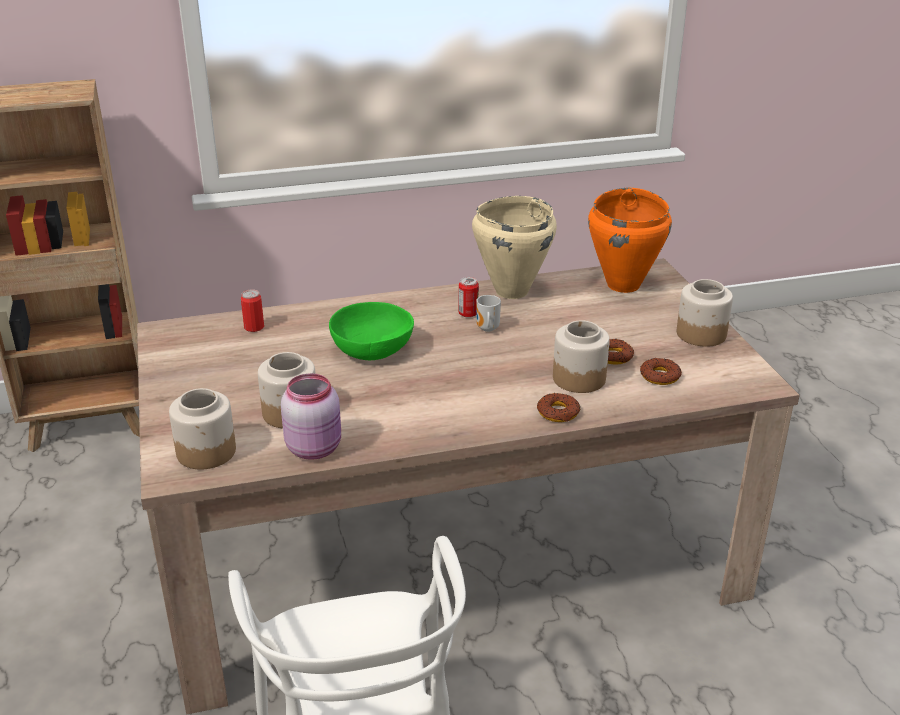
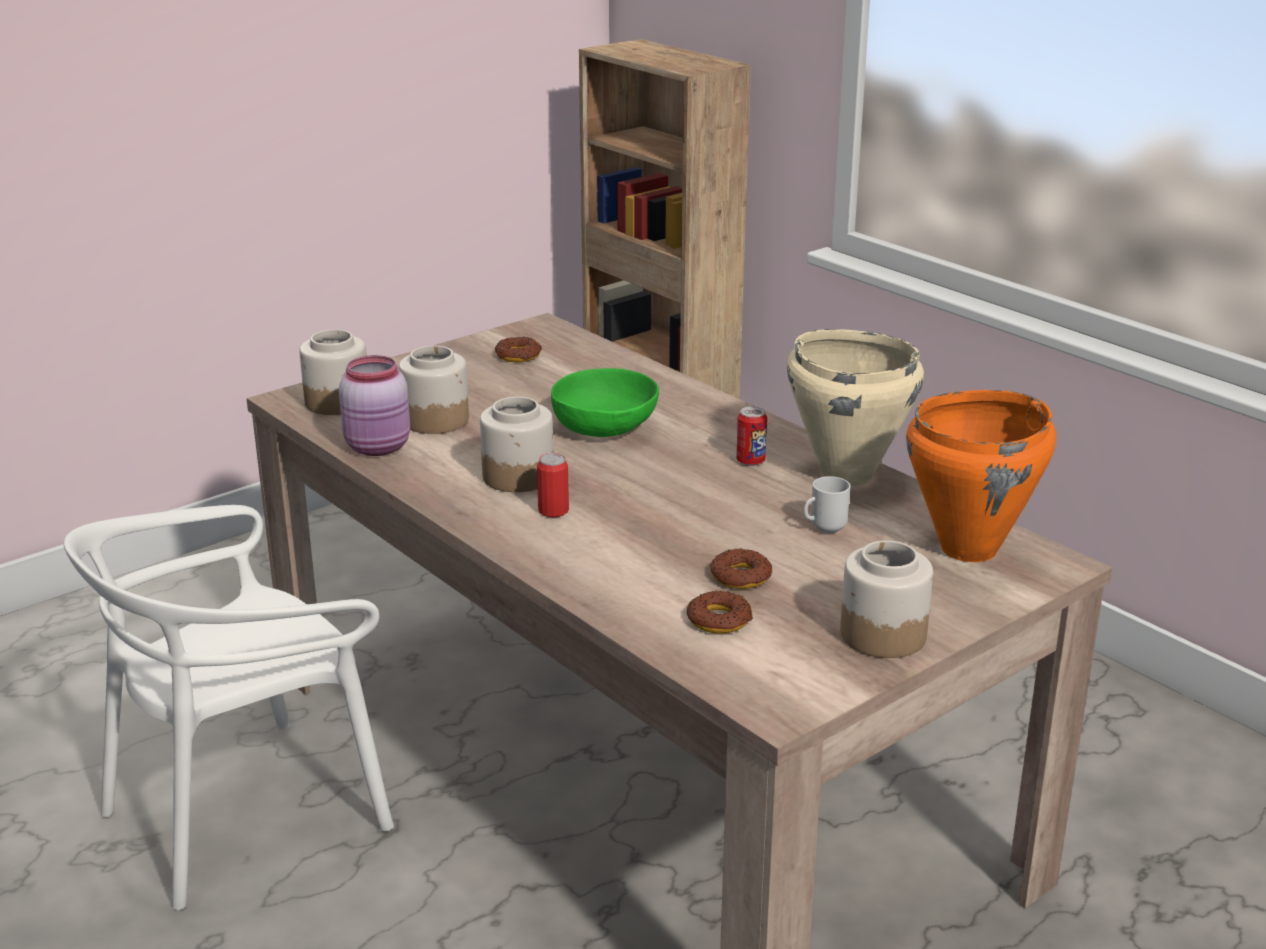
camera: 65 degrees right, 5 degrees down
(254, 327) = (592, 361): can -> can (553, 511)
(486, 329) = (723, 480): mug -> mug (825, 528)
(558, 412) = (558, 564): donut -> donut (518, 355)
(578, 378) = (656, 562): jar -> jar (519, 476)

